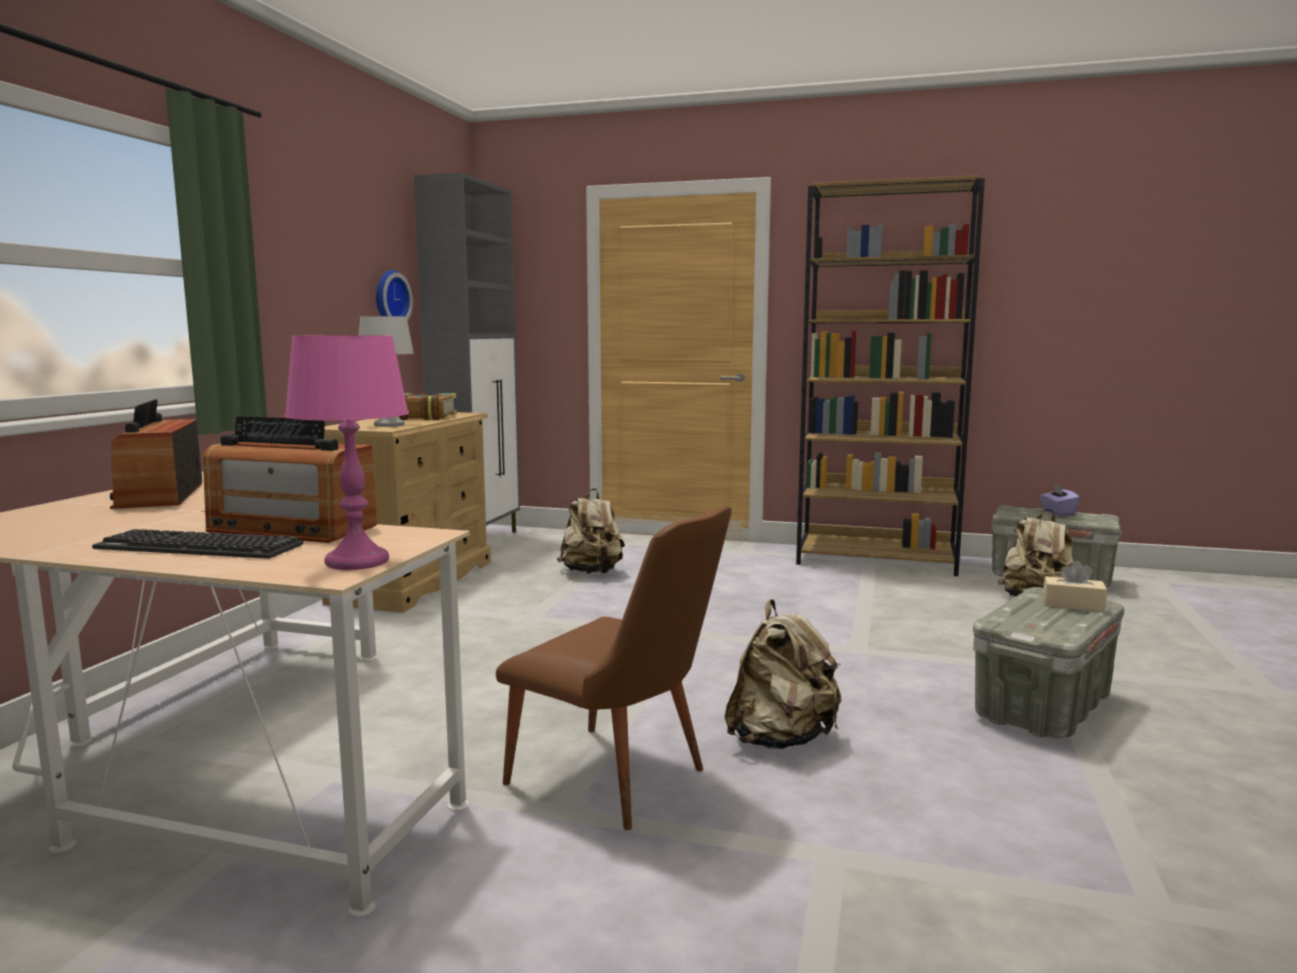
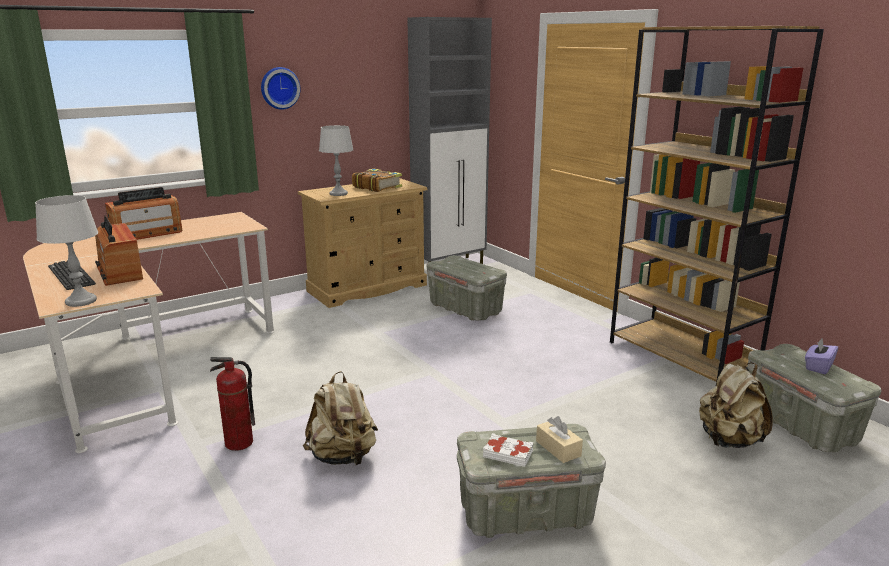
camera: 40 degrees right, 10 degrees up
(161, 495) = (147, 234): radio -> radio turned 150 degrees counterclockwise
(356, 562) = (80, 301): pink table lamp -> grey table lamp
(389, 299) = (381, 105): wall clock -> wall clock (279, 88)
(592, 572) = (466, 309): beige backpack -> grey storage box
(620, 783) = (239, 443): brown chair -> fire extinguisher
(1054, 621) = (508, 453): none -> white book

